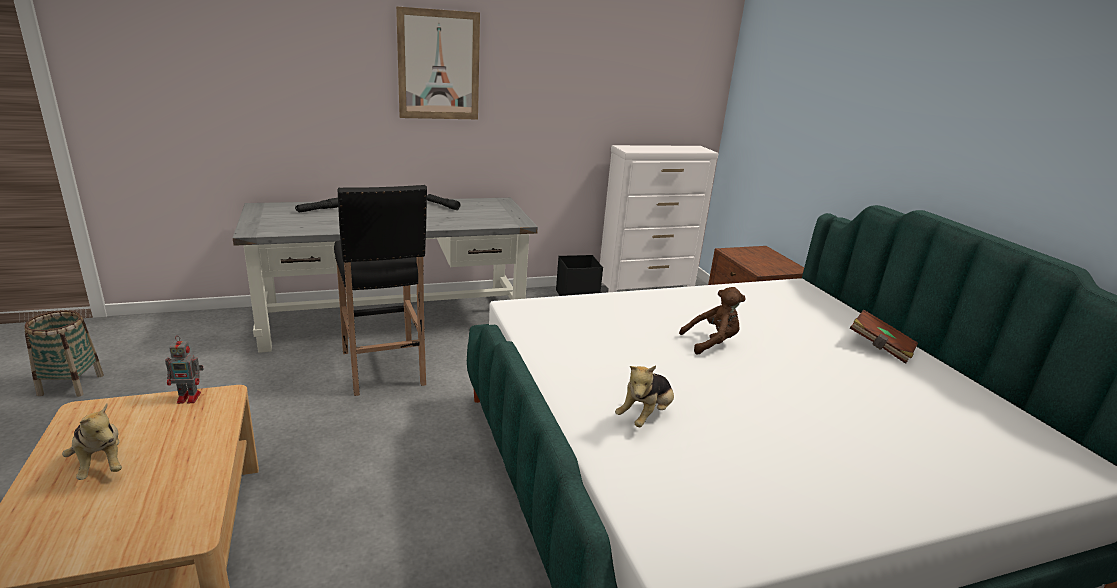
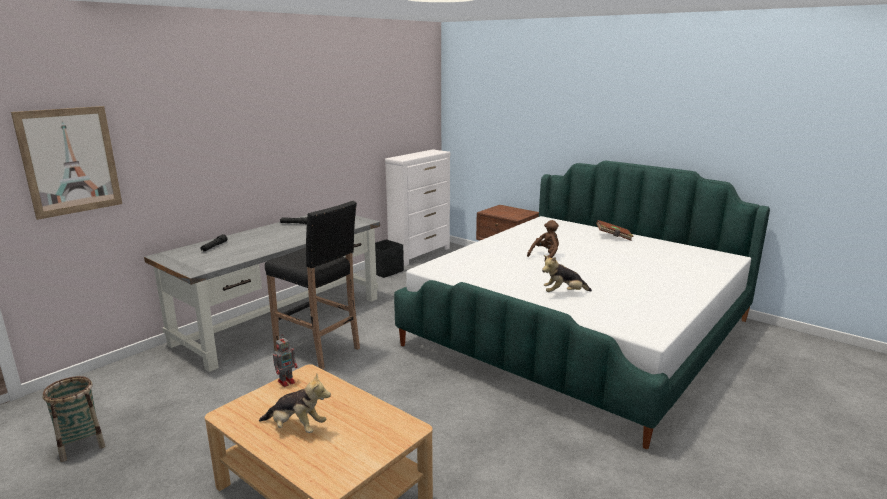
camera: 30 degrees left, 5 degrees down
(439, 65) = (274, 119): picture -> picture (70, 161)
(645, 416) = (564, 293): plush toy -> plush toy turned 75 degrees clockwise

